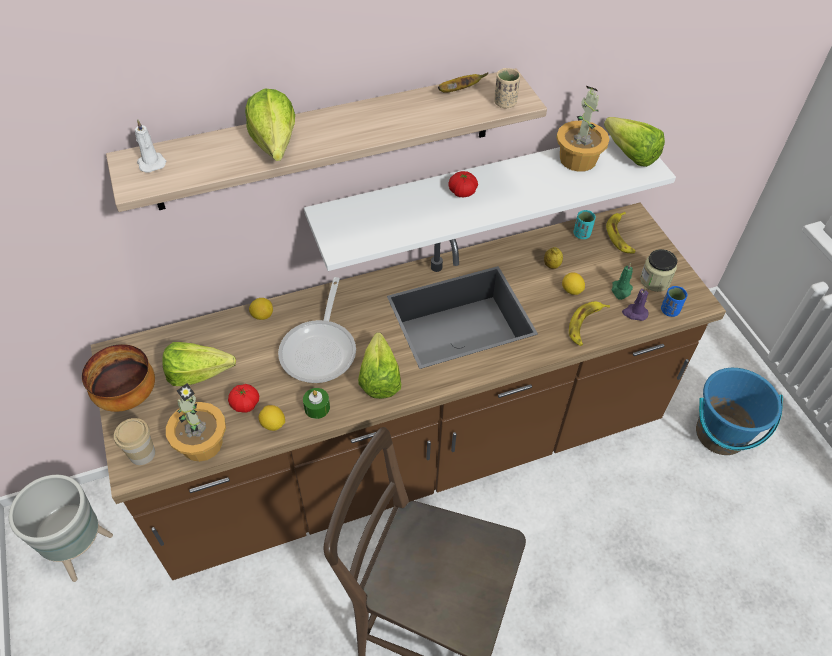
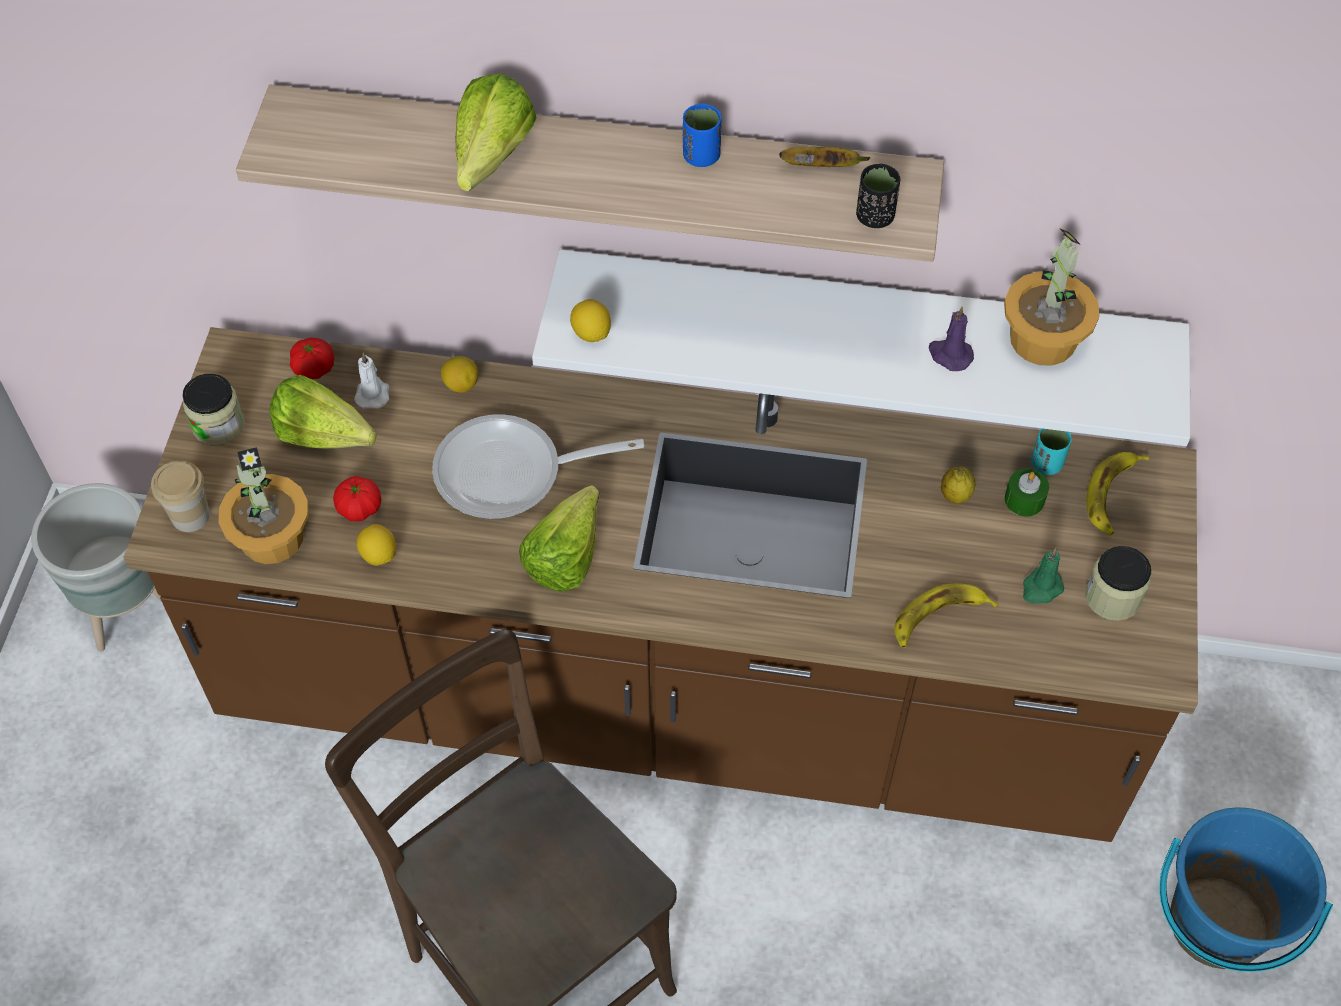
camera: 30 degrees right, 5 degrees up
(129, 395) = (218, 425): bowl -> jar
(151, 163) = (315, 123): white candle -> white candle (373, 393)
(317, 407) = (452, 559): green candle -> green candle (1024, 499)
(320, 349) = (510, 474): frying pan -> frying pan turned 45 degrees clockwise
(462, 192) = (811, 321): tomato -> tomato (314, 368)
(505, 103) = (875, 217): beige cup -> black cup
(571, 291) = (957, 552): lemon -> lemon (591, 333)
(627, 152) = (1139, 360): lettuce -> none
(634, 313) = (1035, 635): purple candle -> purple candle (949, 355)
(669, 311) = (1098, 659): blue cup -> blue cup (701, 156)

